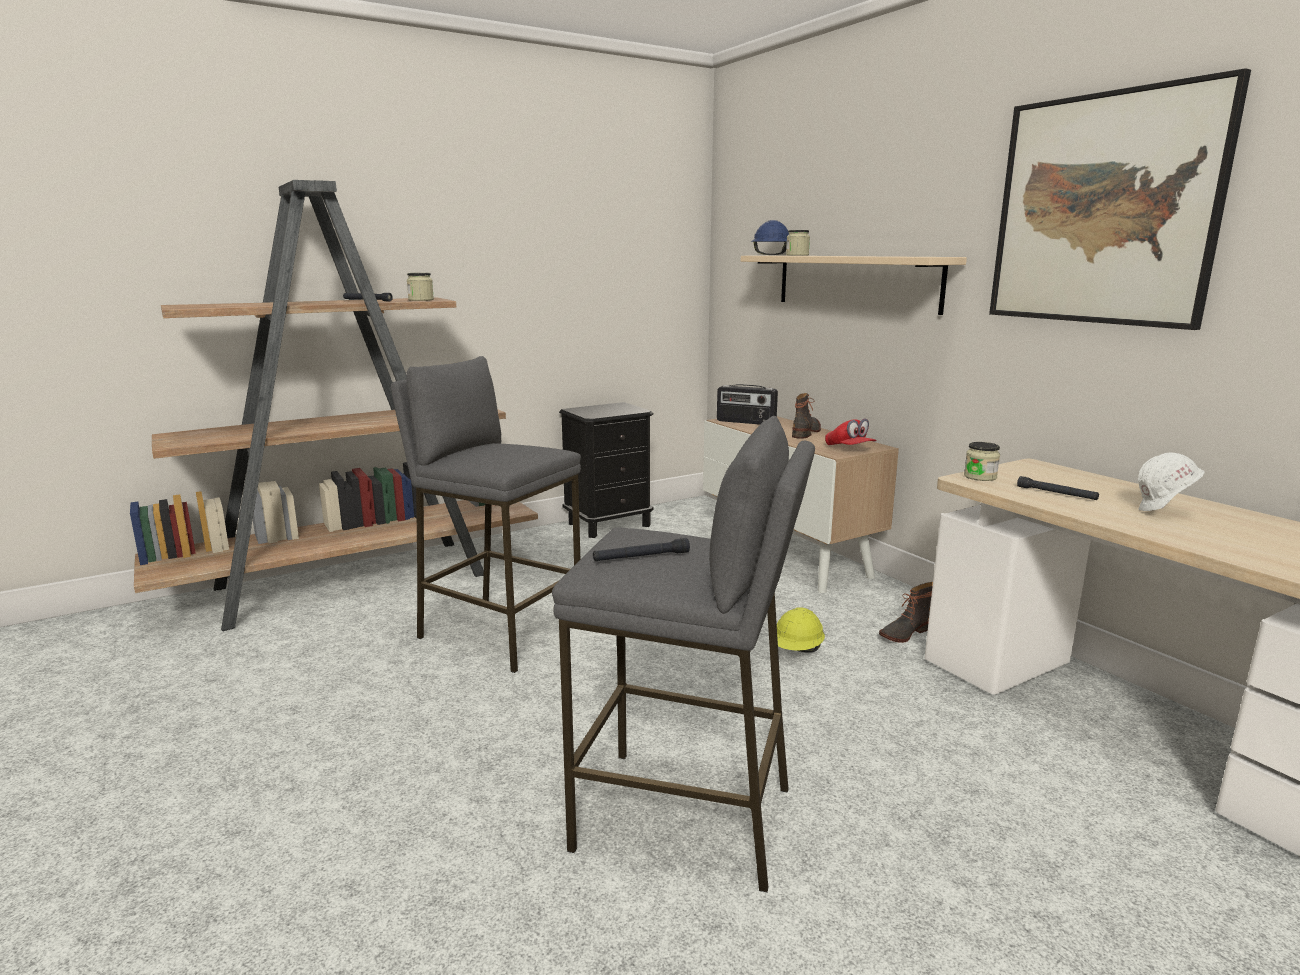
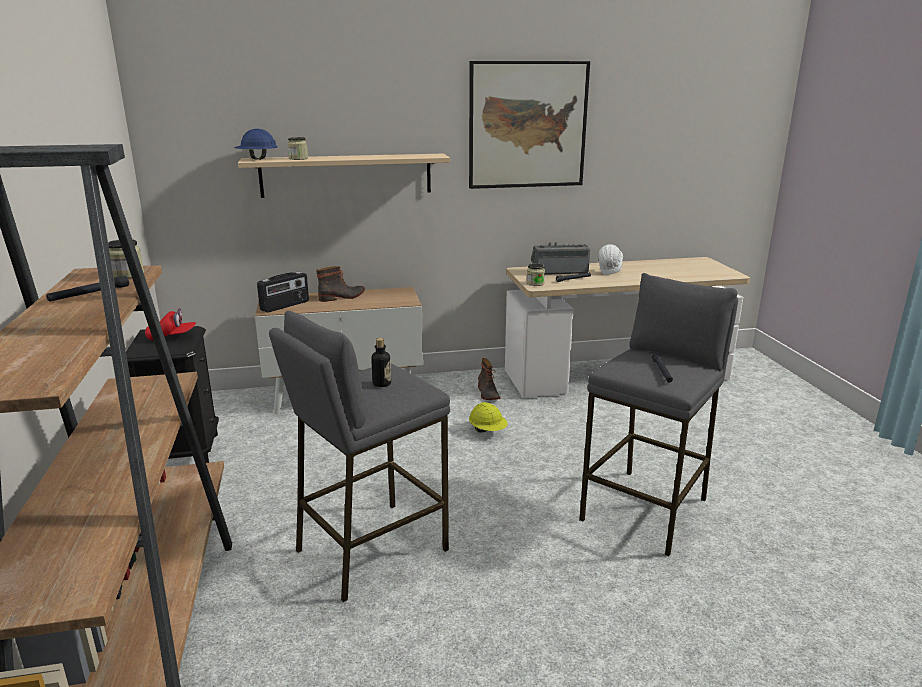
camera: 70 degrees left, 5 degrees up
(507, 453) = (382, 384): none -> bottle
(806, 432) = (342, 297): boot -> boot turned 105 degrees clockwise
(849, 449) = (401, 297): red cap -> red cap (172, 337)
(1081, 483) = (559, 271): none -> radio

